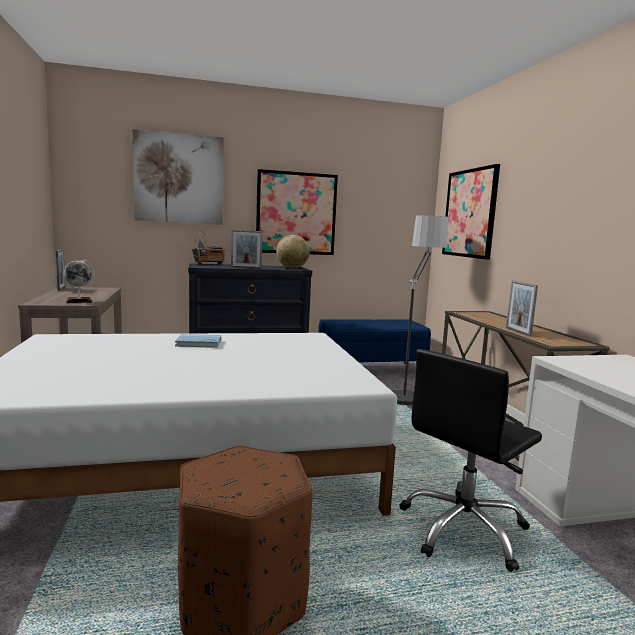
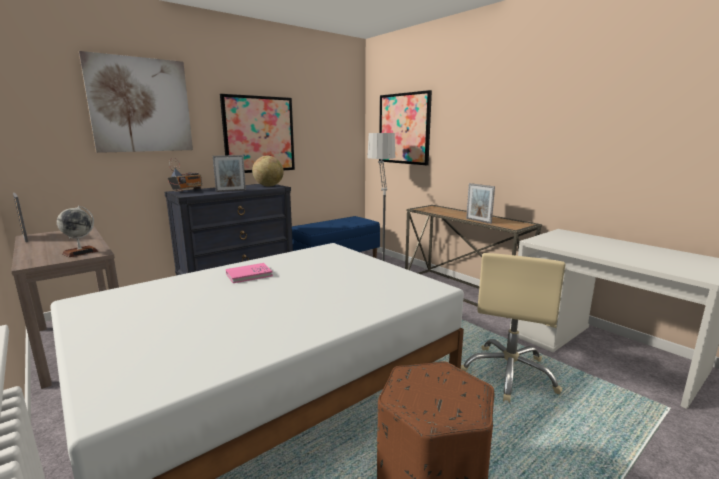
camera: 25 degrees left, 5 degrees up
(198, 343) = (249, 275): blue book -> pink book
(464, 529) = (509, 374): black office chair -> beige office chair

